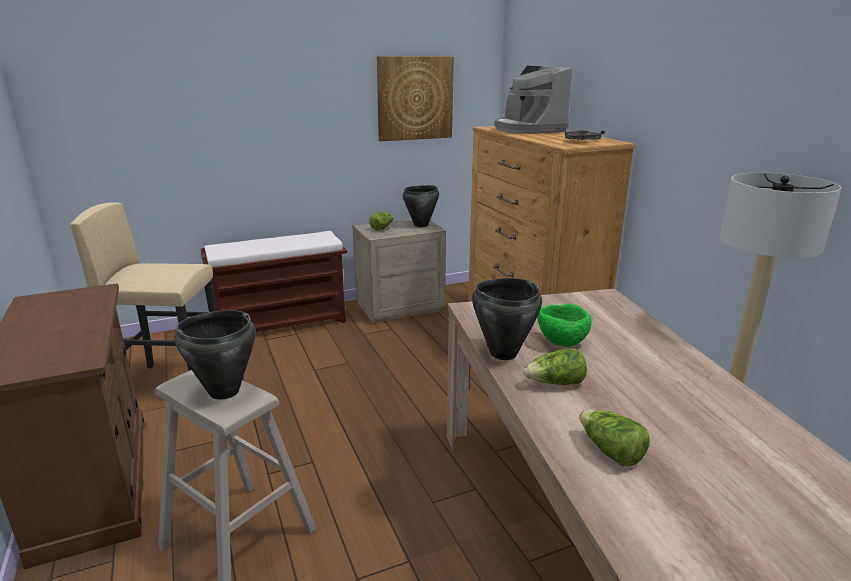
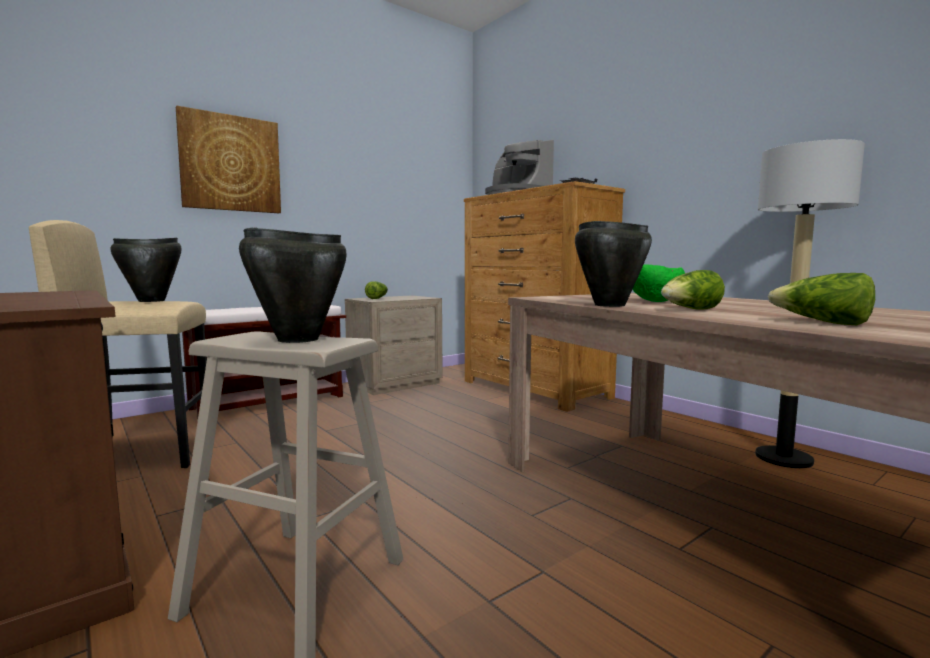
camera: 15 degrees left, 15 degrees down
(415, 98) = (401, 182): picture -> picture (230, 163)
(421, 225) = (415, 297): black cooking pot -> black cooking pot (152, 301)

